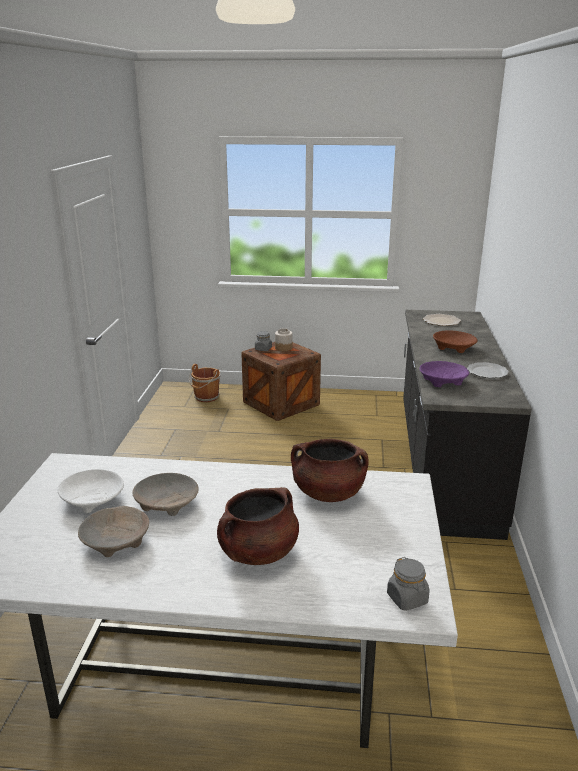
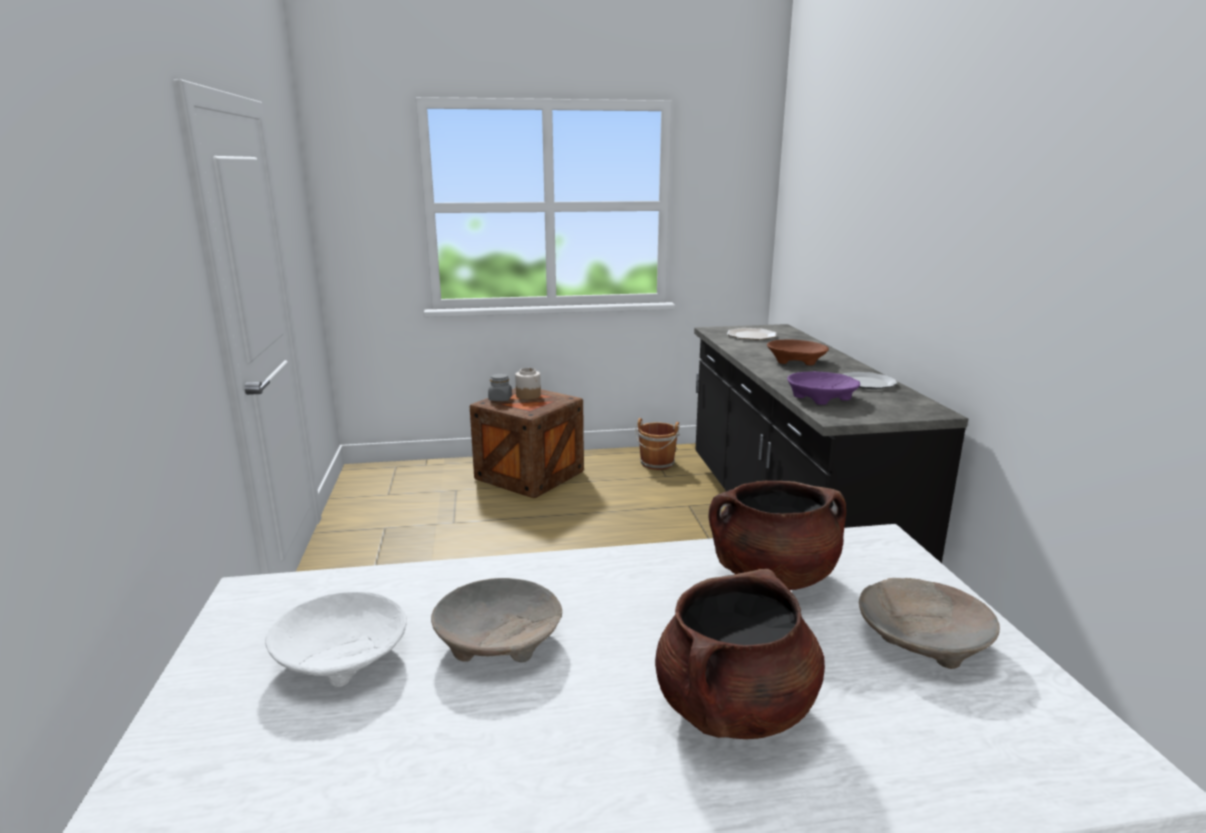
camera: 15 degrees left, 5 degrees down
(115, 541) = (429, 739): beige bowl -> beige bowl (922, 640)
(206, 397) = (417, 479): brown bucket -> brown bucket (657, 464)
(407, 598) = (1071, 750): grey jar -> none

